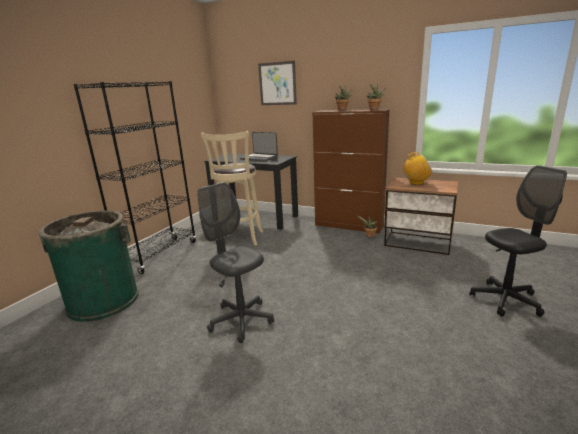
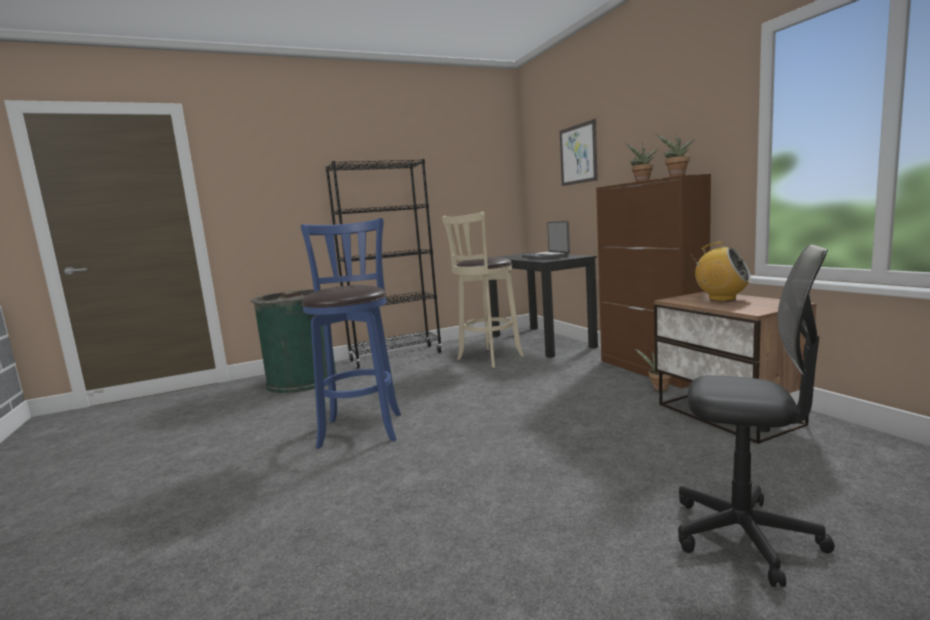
camera: 40 degrees right, 10 degrees down
(241, 320) = (361, 428): grey office chair -> blue stool

